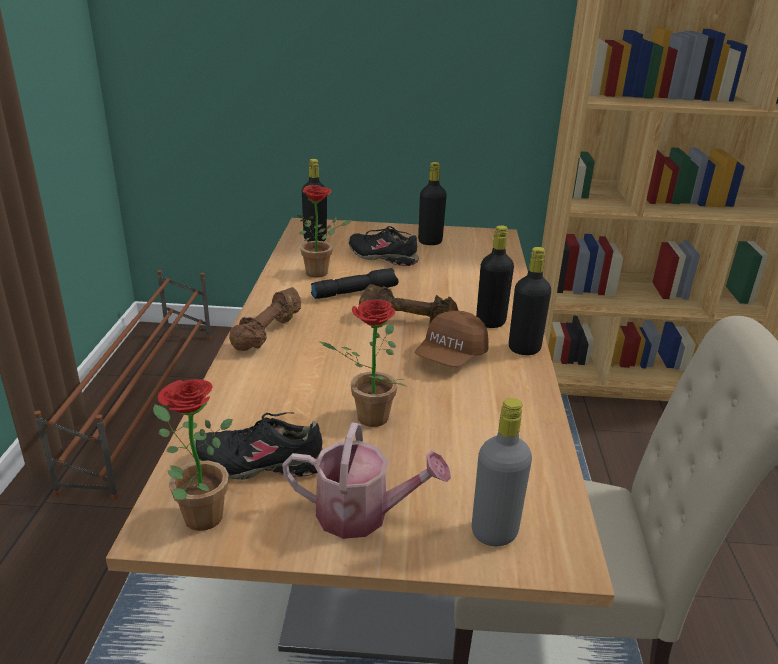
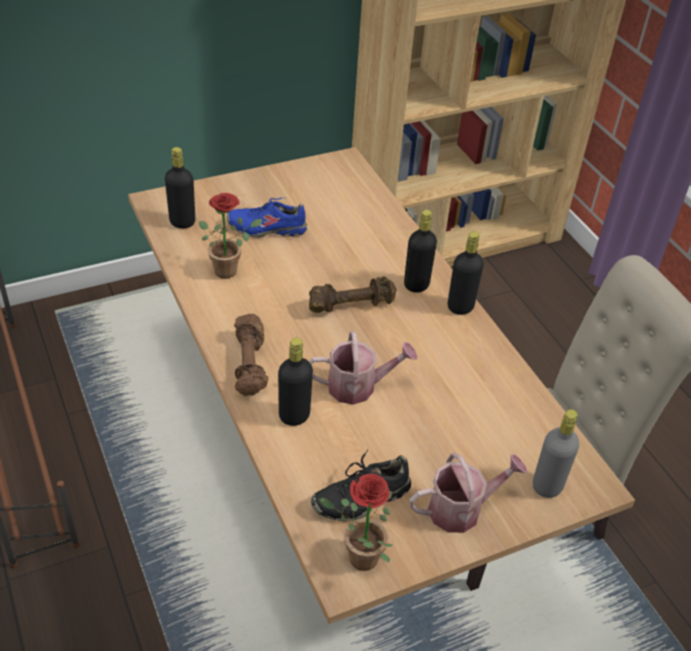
camera: 30 degrees left, 15 degrees up
(354, 376) = (358, 386): none -> watering can
(355, 292) = (280, 286): black flashlight -> none
(366, 419) = (400, 426): potted plant -> none
(383, 257) = (267, 228): black shoe -> blue shoe
(430, 242) = (293, 191): black bottle -> black bottle (294, 415)
(450, 356) = (413, 336): brown cap -> none

